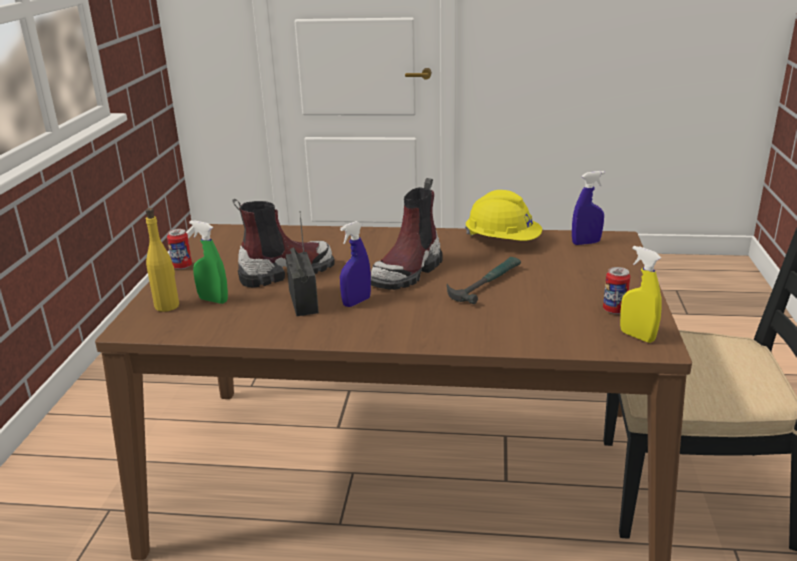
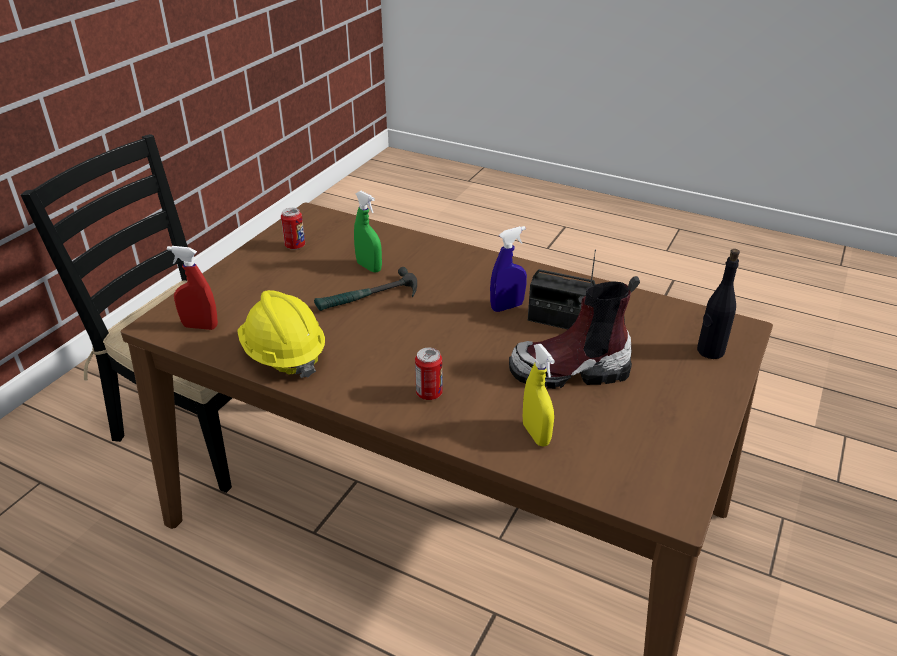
camera: 160 degrees left, 10 degrees up
(167, 306) = (710, 351): yellow bottle -> black bottle
(182, 266) = (709, 421): can -> can (429, 393)
(213, 300) = (658, 347): green spray bottle -> green spray bottle (369, 267)
(303, 301) = (560, 321): radio -> radio turned 75 degrees counterclockwise
(408, 272) = (431, 333): boot -> none
(586, 243) = (200, 326): blue spray bottle -> red spray bottle
(637, 336) = (311, 223): yellow spray bottle -> yellow spray bottle (536, 434)

